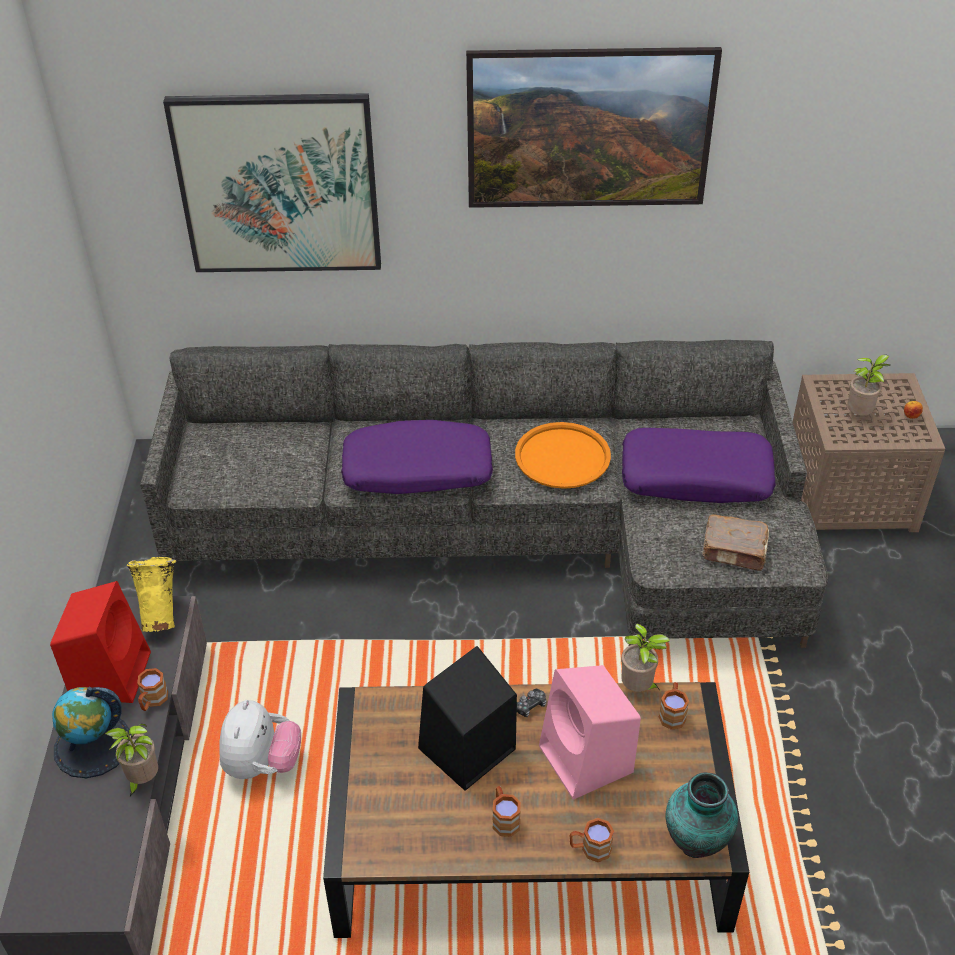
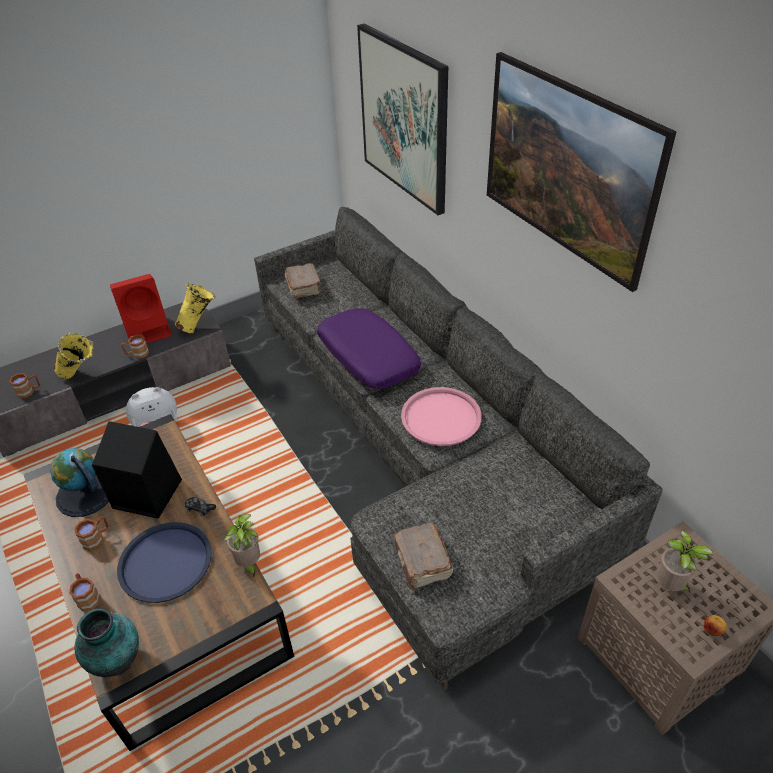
camera: 60 degrees right, 0 degrees up
(93, 745) = (97, 349): globe -> globe (85, 493)
(142, 780) = (81, 377): potted plant -> yellow vase
(230, 471) = (304, 287): none -> brown book
(562, 456) = (441, 417): orange tray -> pink tray
(587, 761) = (165, 562): pink speaker -> blue tray
(672, 713) = (235, 595): brown mug -> brown mug (29, 391)
(696, 477) = (489, 503): purple pillow -> none

